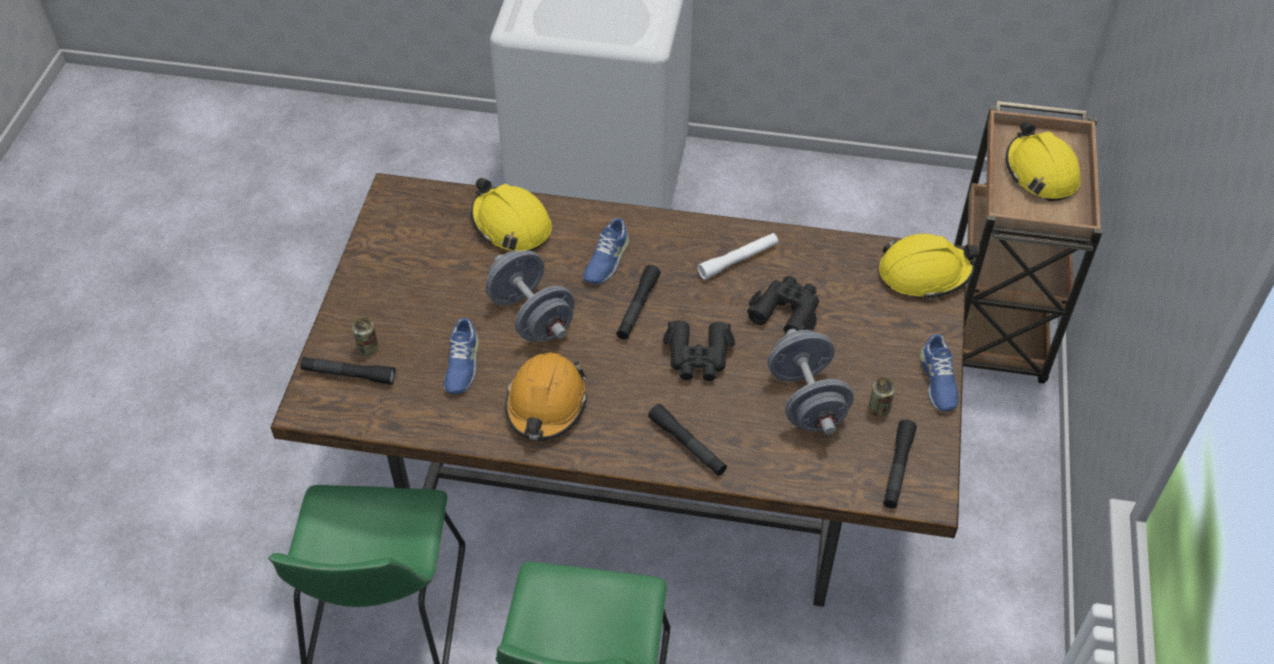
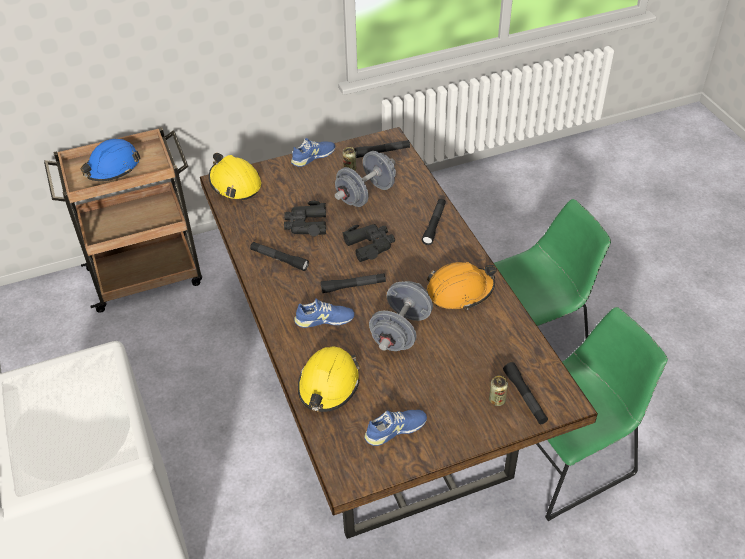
camera: 120 degrees left, 5 degrees down
(461, 364) = (466, 345): blue shoe -> blue shoe (395, 429)
(738, 260) = (279, 259): white flashlight -> black flashlight
(1040, 172) = (112, 168): yellow hard hat -> blue hard hat

